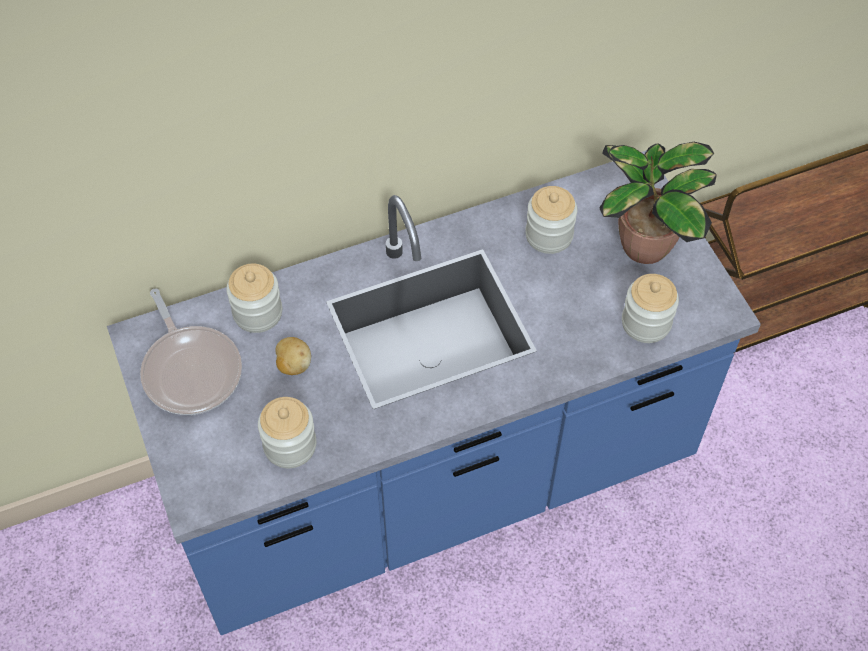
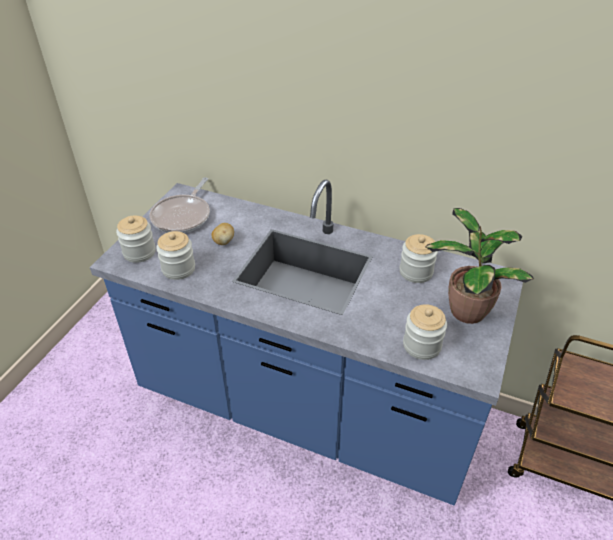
camera: 45 degrees right, 15 degrees down
(257, 313) = (237, 214): jar -> jar (139, 252)

